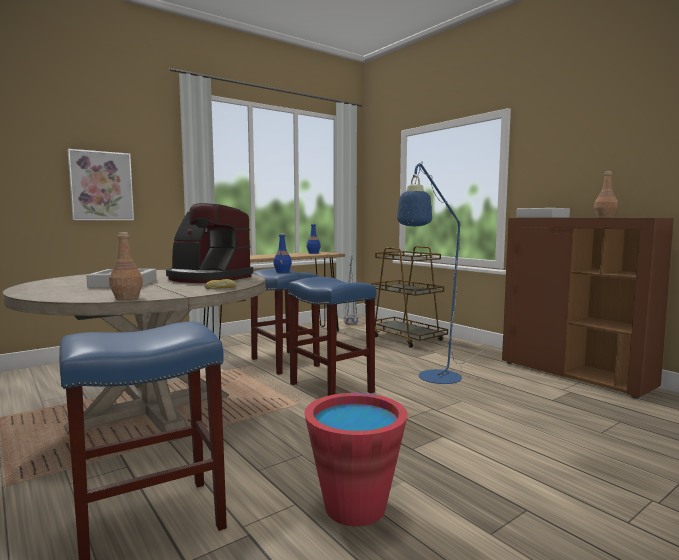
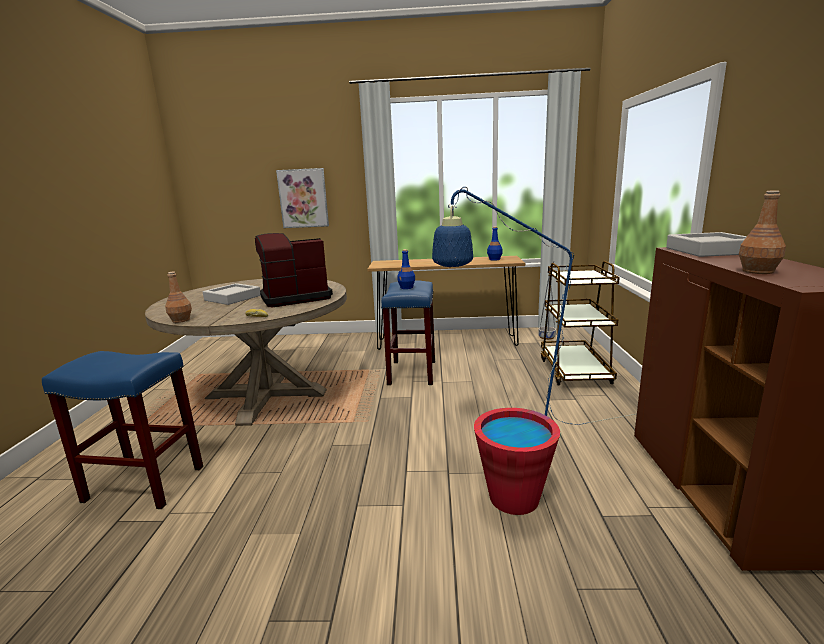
camera: 40 degrees right, 10 degrees up
(207, 278) = (294, 298): coffee machine -> coffee machine turned 90 degrees clockwise
(332, 388) = (403, 414): blue stool -> none
(355, 507) = (237, 536): red bucket -> red bucket (514, 498)

